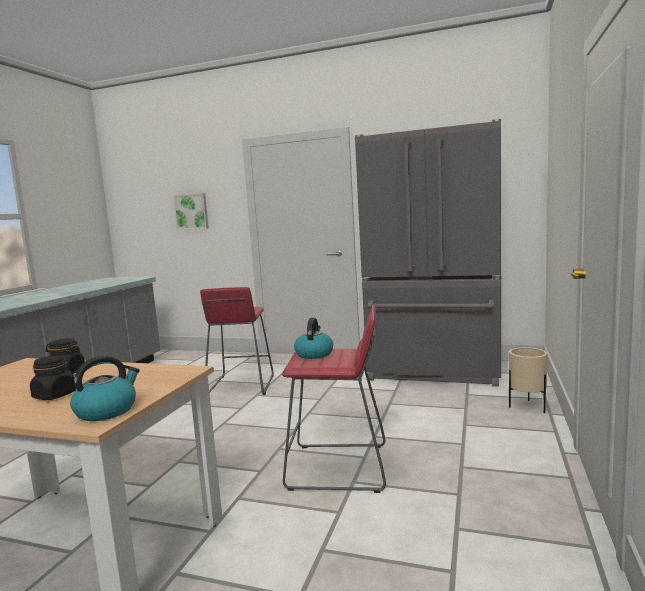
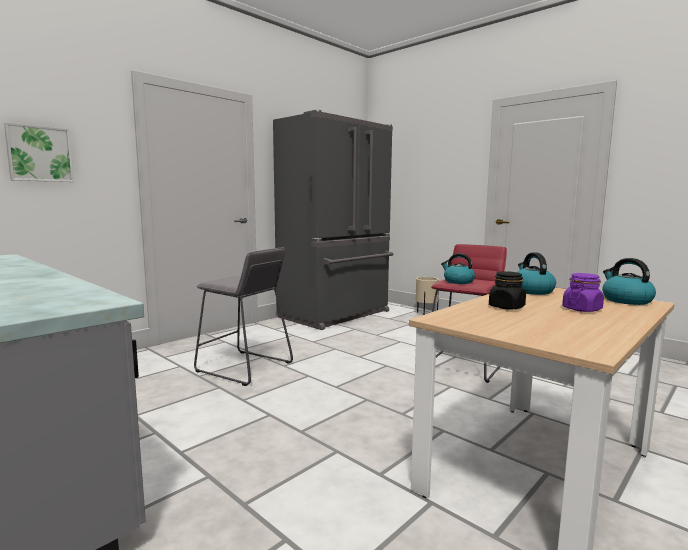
camera: 65 degrees left, 0 degrees up
(55, 395) = (582, 309): black jar -> purple jar
(155, 373) = (531, 291): none -> kettle
(241, 385) = (244, 367): red stool -> grey stool

